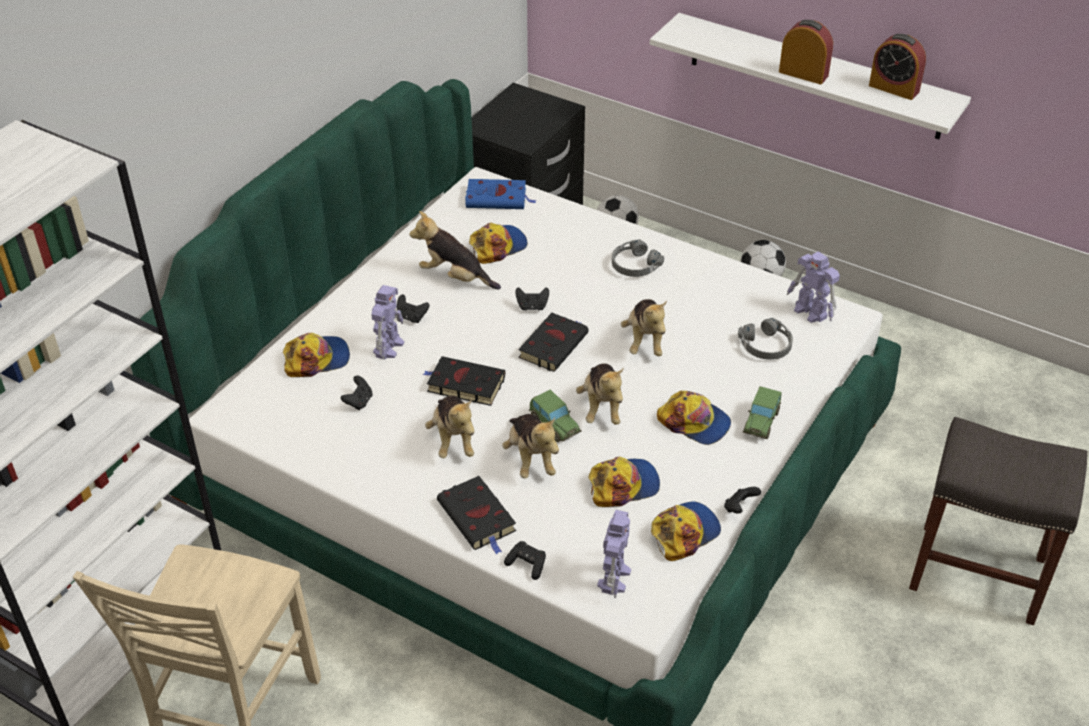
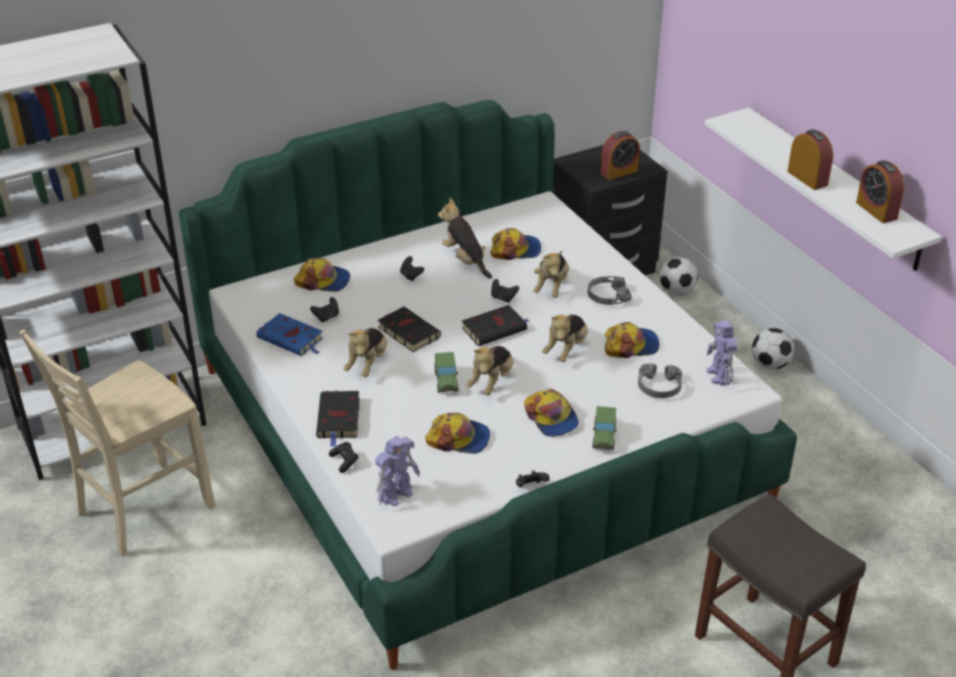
camera: 30 degrees right, 5 degrees down
(389, 347) = (378, 290): toy robot -> none
(498, 198) = (546, 217): blue book -> blue book (292, 339)
(530, 458) = (409, 396): plush toy -> plush toy (551, 287)
(539, 122) = (619, 172): none -> alarm clock
(684, 533) = (474, 486): cap -> cap (631, 345)
(761, 422) = (604, 437): toy car -> toy car turned 45 degrees counterclockwise

